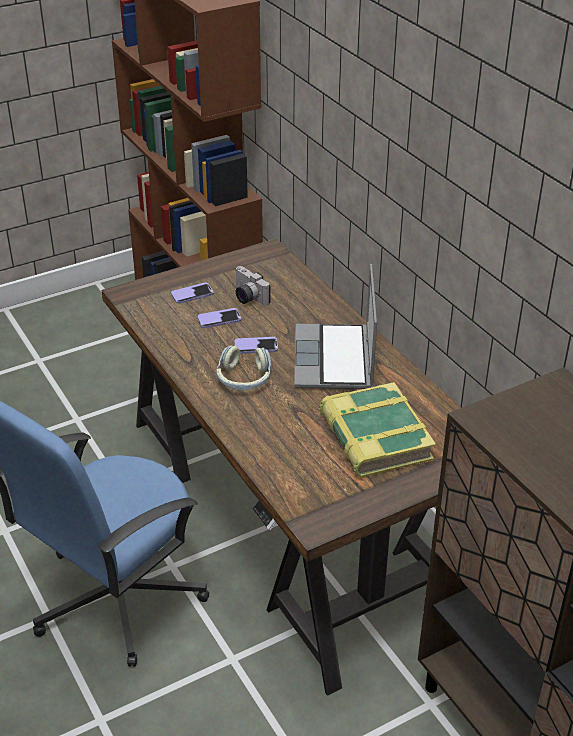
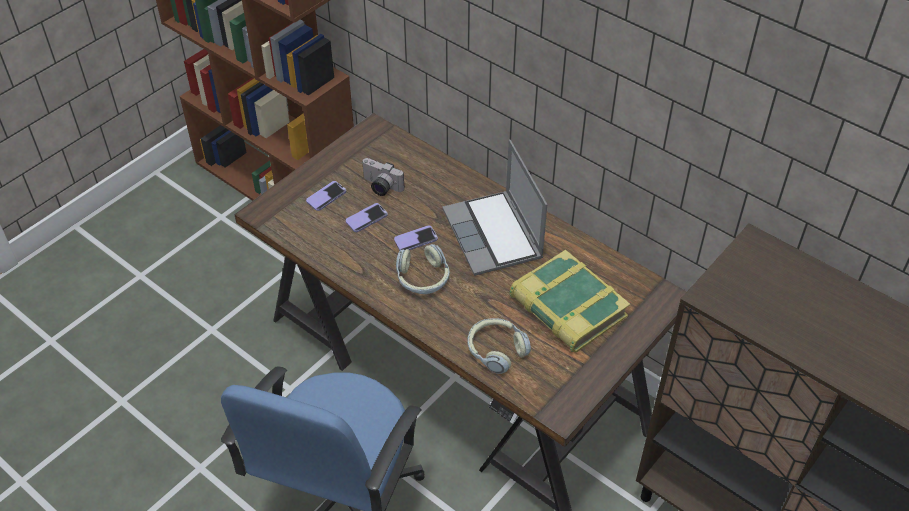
camera: 20 degrees left, 10 degrees up
(281, 456) = (496, 350): none -> headphones

